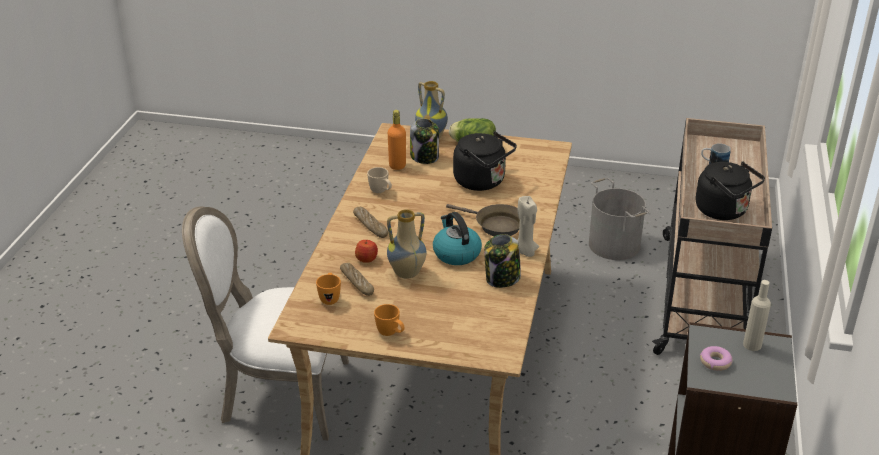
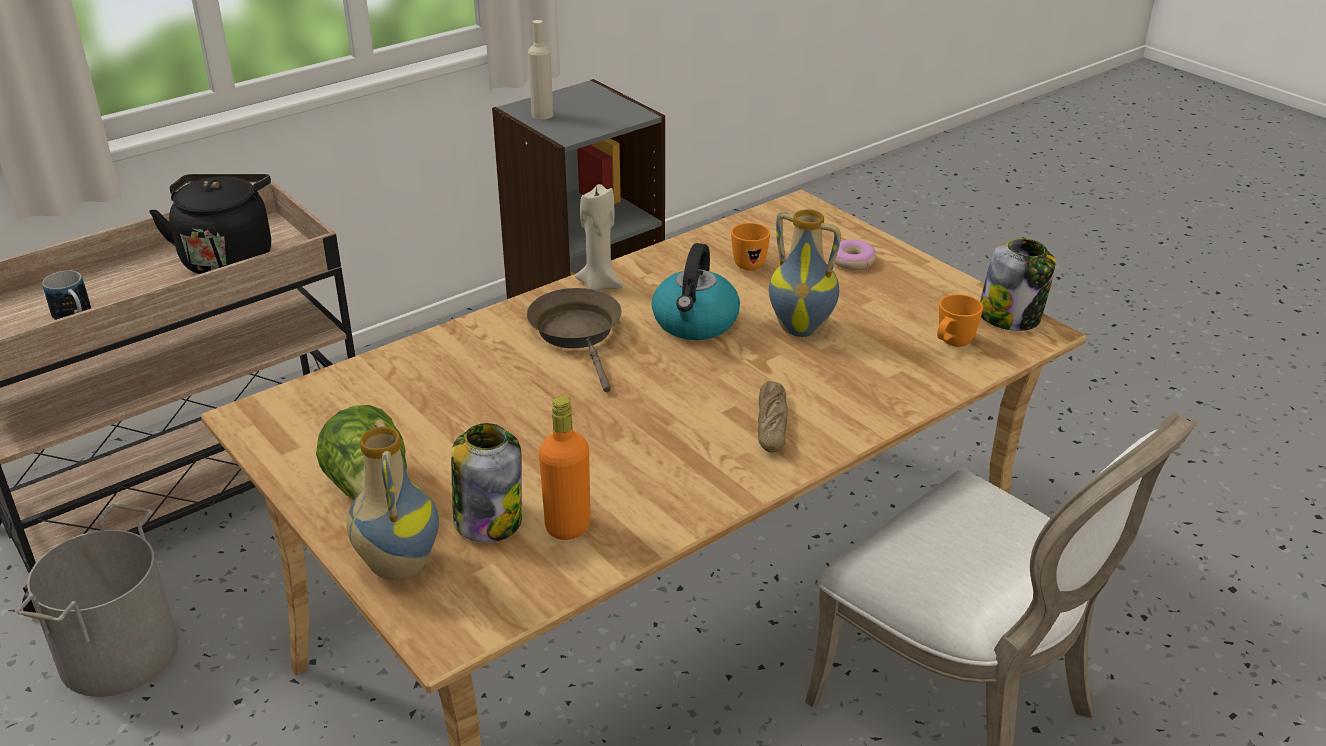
camera: 140 degrees left, 0 degrees up
(357, 283) = (890, 347): bread -> none
(366, 259) = (838, 374): apple -> none
(381, 192) = (675, 481): beige mug -> none
(391, 334) = (907, 272): orange mug -> orange mug (747, 262)
(482, 182) = (478, 411): black kettle -> none
(502, 279) = (682, 269): jar -> jar (1011, 317)
(715, 362) = (601, 118): donut -> donut (852, 261)

